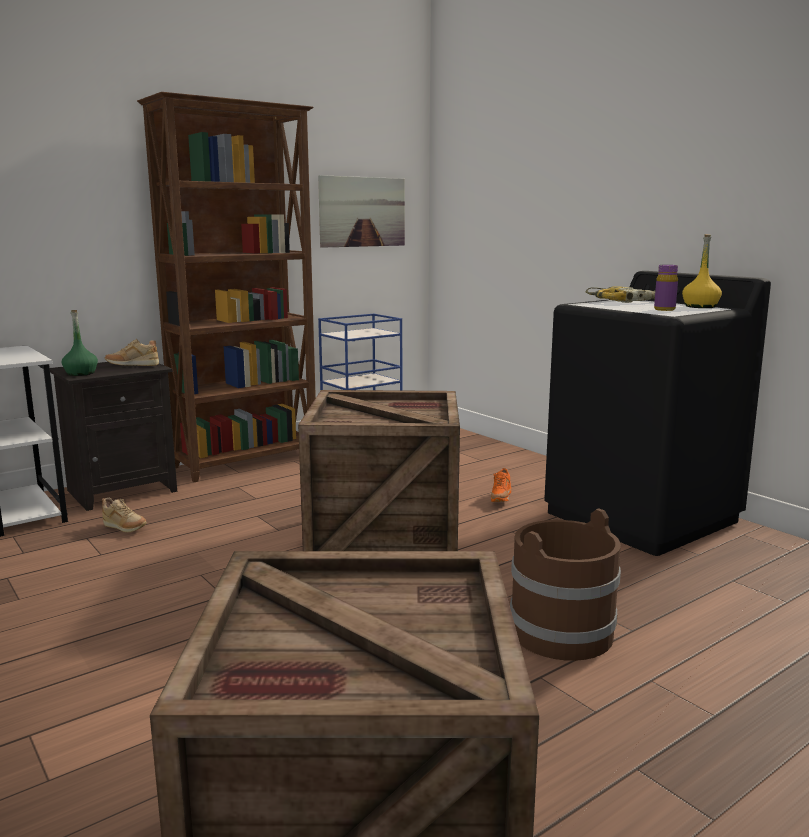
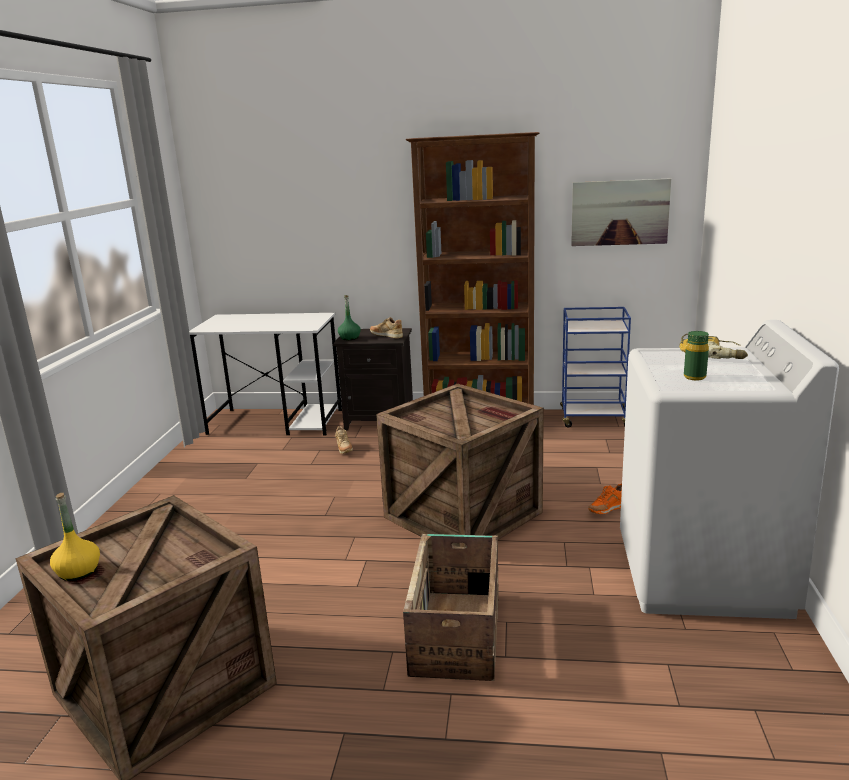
camera: 45 degrees right, 5 degrees up
(561, 632) = (457, 631): brown bucket -> crate
(642, 517) = (702, 574): black washing machine -> white washing machine
(664, 309) = (694, 377): purple bottle -> green bottle
(700, 306) = (754, 379): yellow bottle -> yellow bottle (78, 571)

